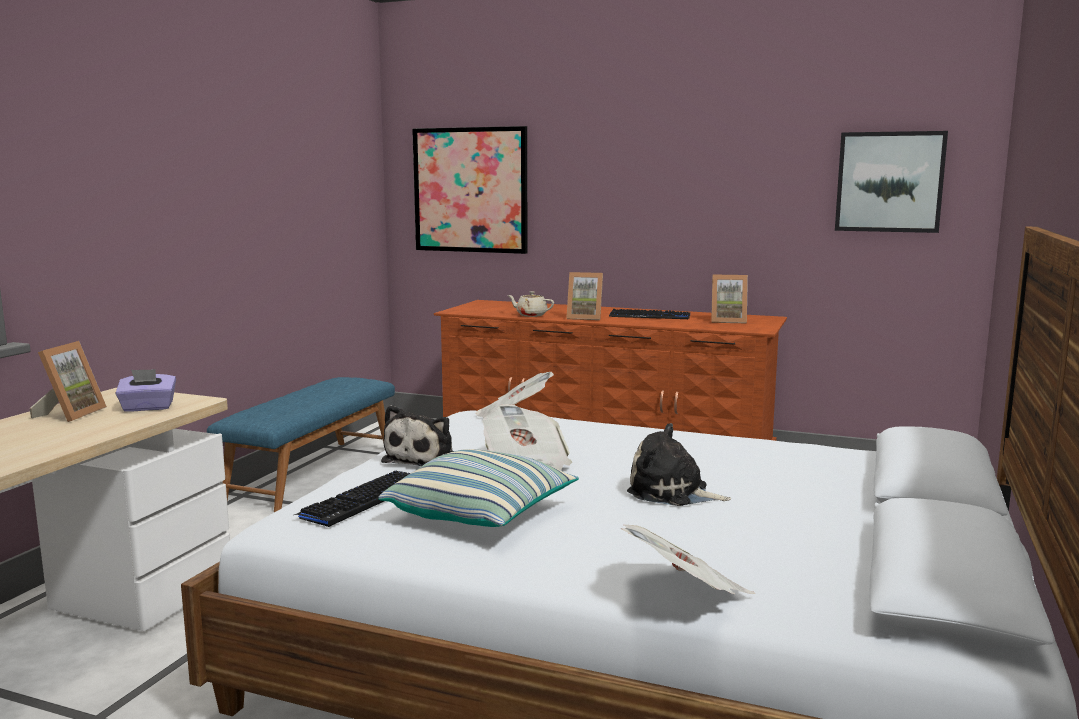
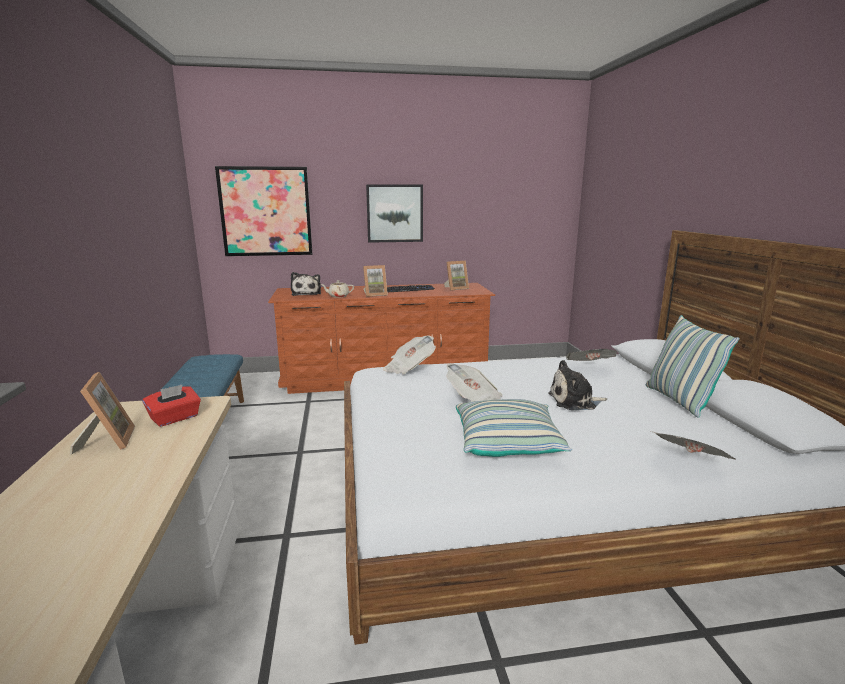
camera: 30 degrees left, 5 degrees up
(148, 408) = (175, 418): purple tissue box -> red tissue box
(362, 500) = (422, 453): keyboard -> none
(423, 458) = (404, 411): plush toy -> plush toy (306, 293)
(790, 460) = (589, 368): none -> newspaper
(856, 526) = (679, 400): none -> pillow
(889, 182) = (528, 204): picture -> picture (394, 213)

